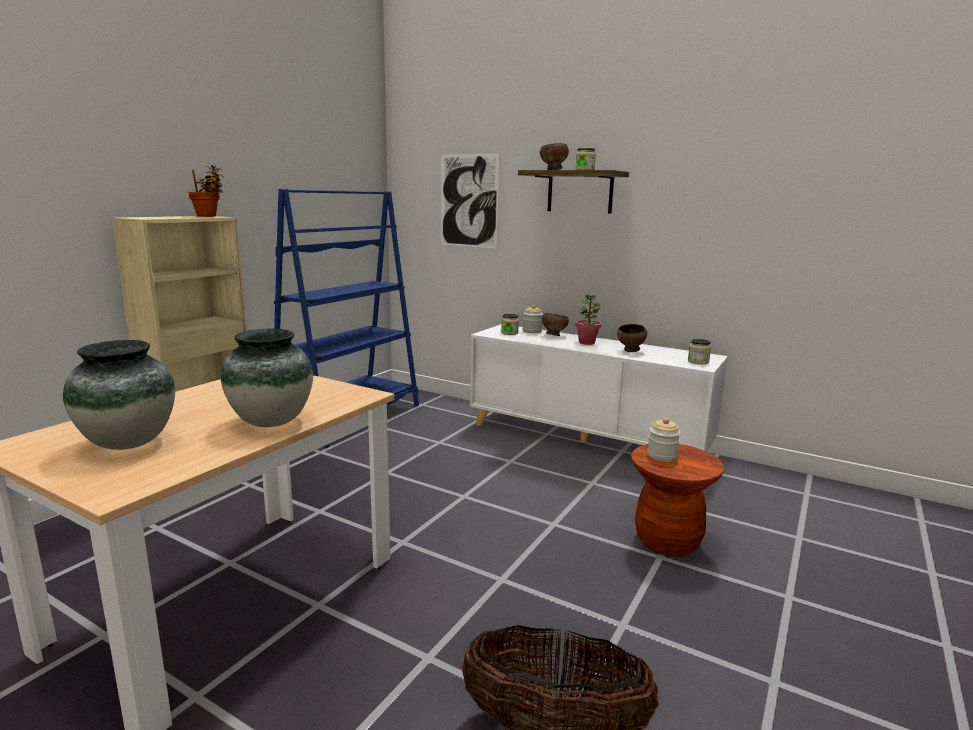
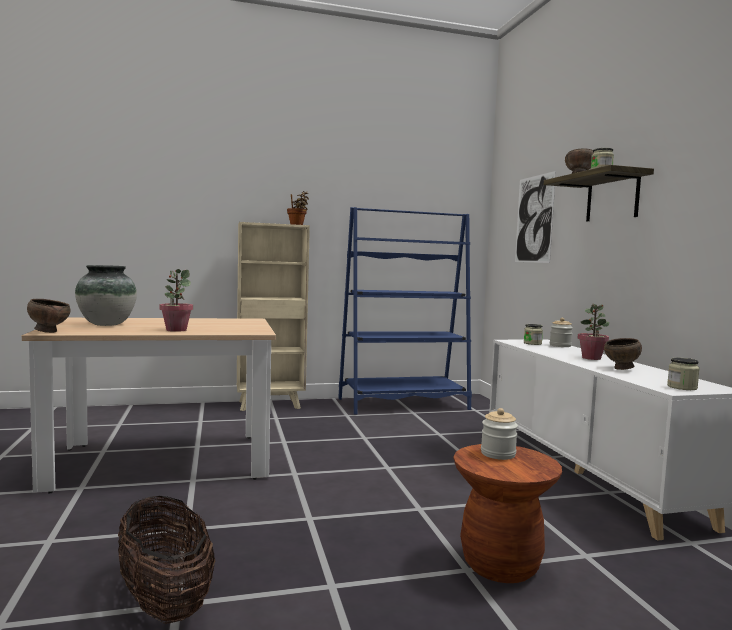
camera: 45 degrees right, 10 degrees down
(271, 422) = (176, 330): vase -> potted plant
(553, 335) = (572, 350): brown bowl -> brown bowl (49, 332)

